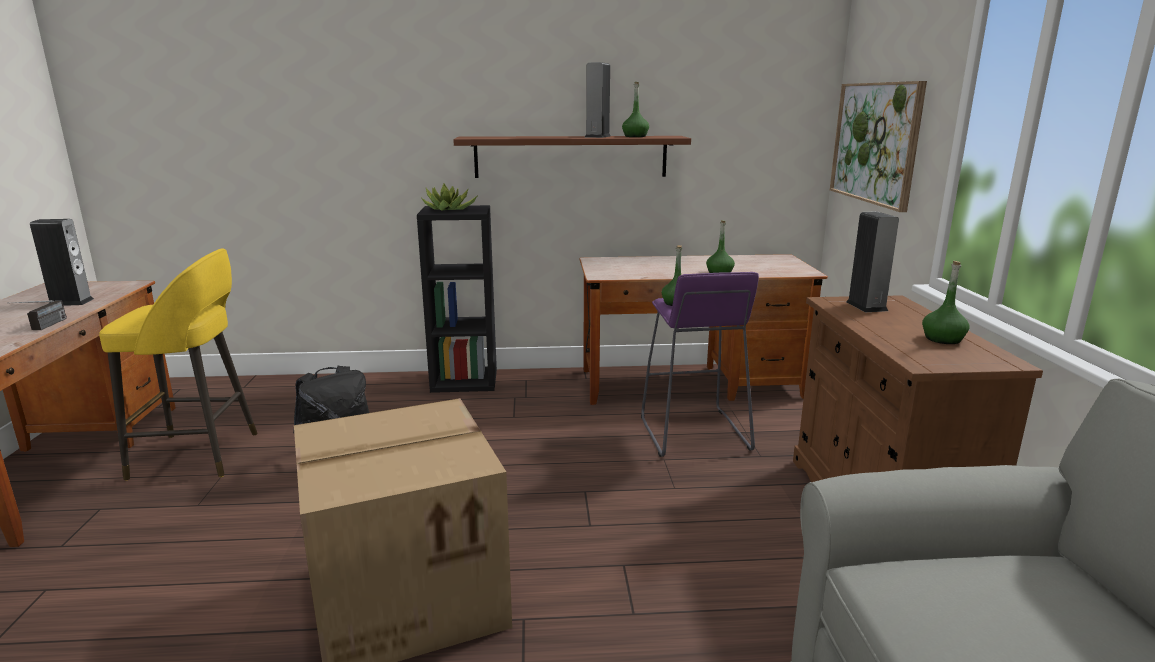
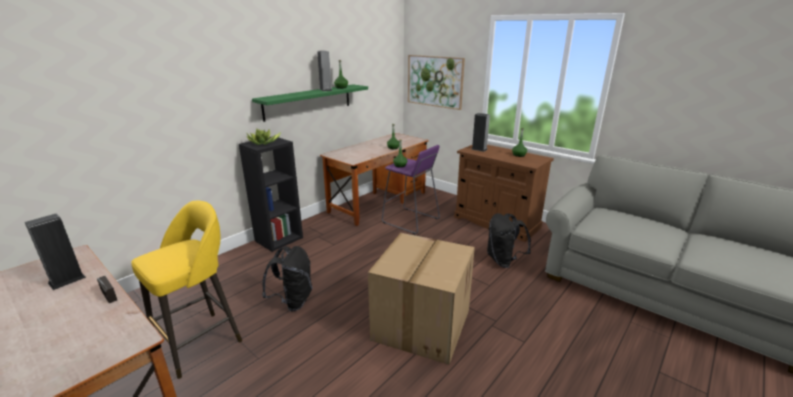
camera: 45 degrees left, 5 degrees up
(571, 156) = (308, 101): brown shelf -> green shelf
(750, 590) = (503, 261): none -> black backpack

